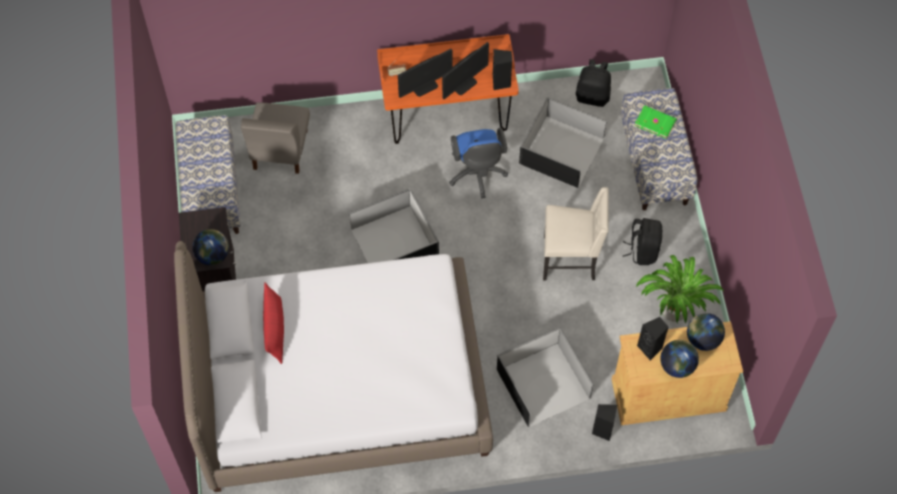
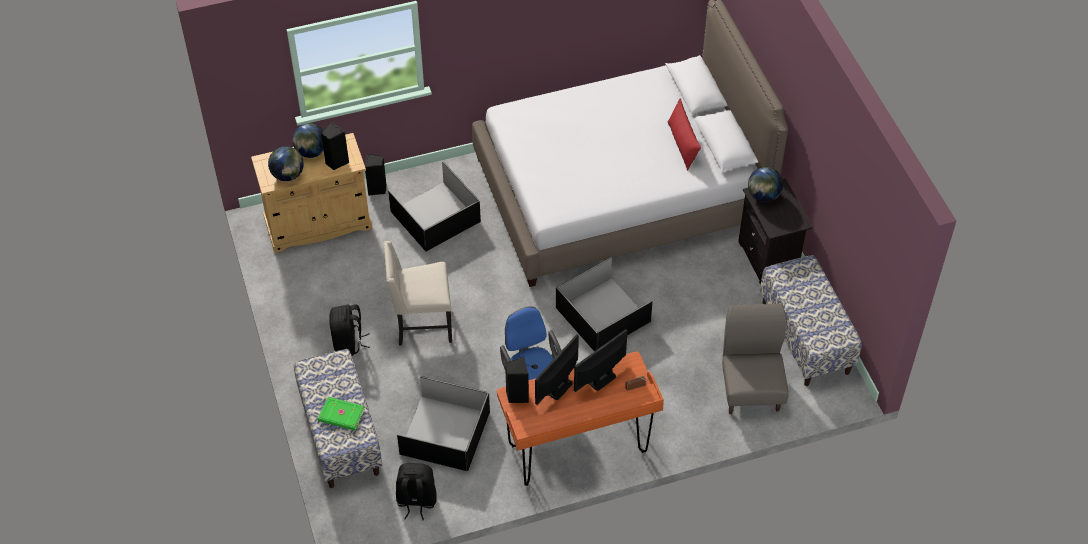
camera: 170 degrees right, 10 degrees down
(674, 310) = (314, 293): potted plant -> none

